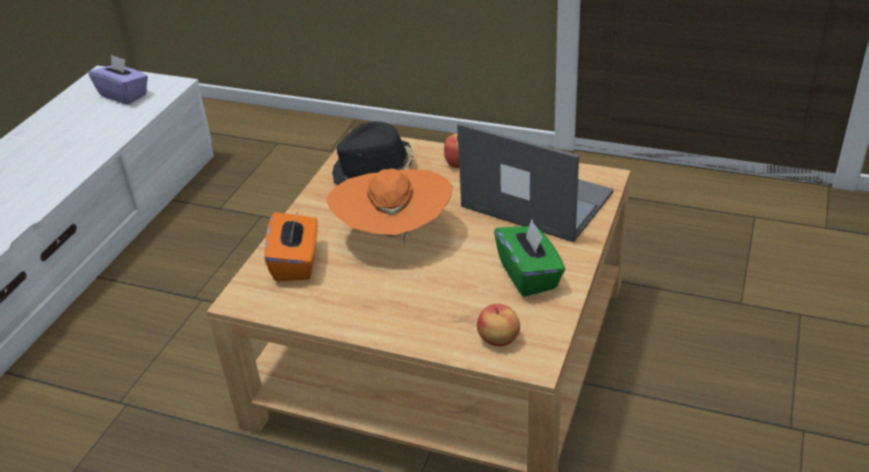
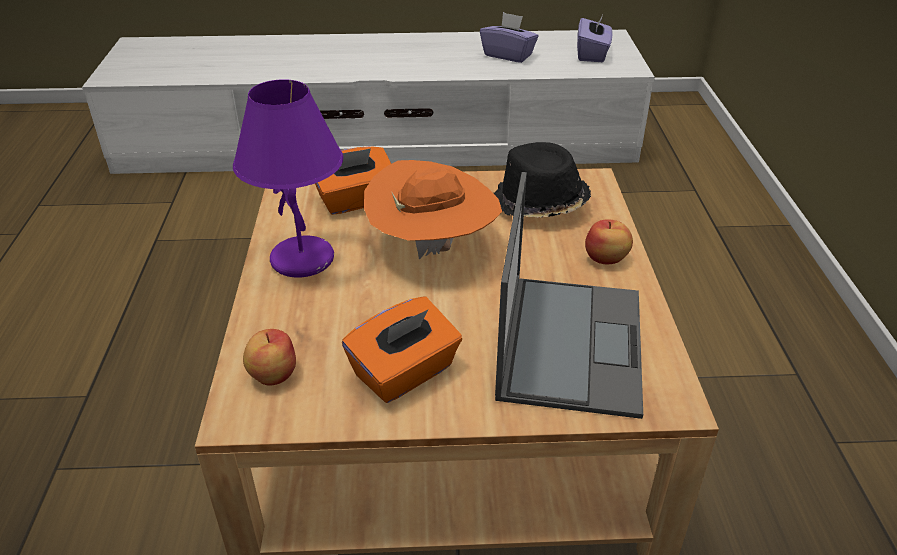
camera: 65 degrees right, 0 degrees up
(70, 138) = (508, 55): none -> purple tissue box
(364, 305) = (304, 260): none -> purple table lamp
(529, 275) = (405, 373): green tissue box -> orange tissue box

